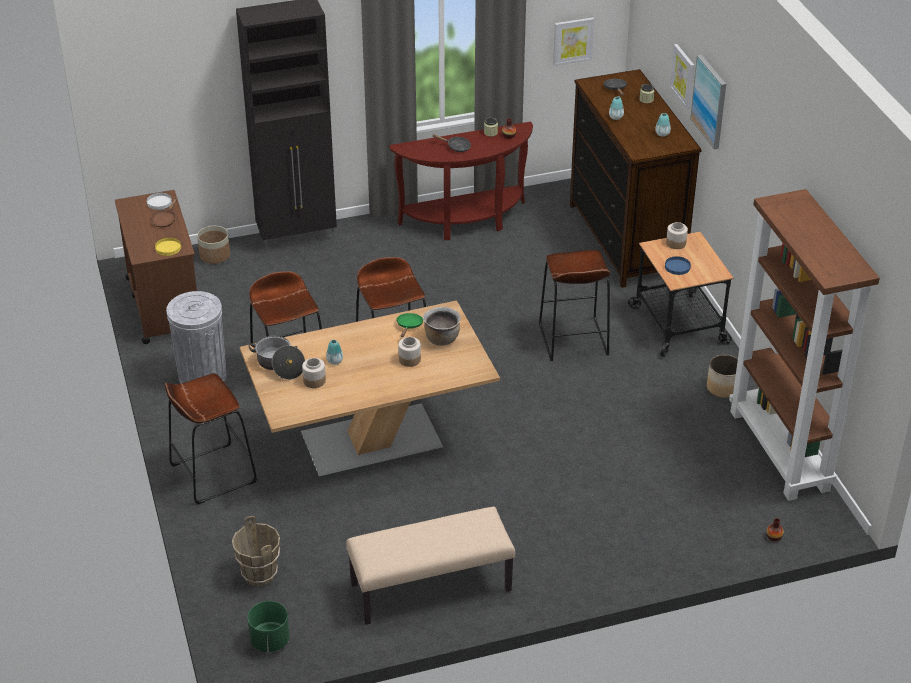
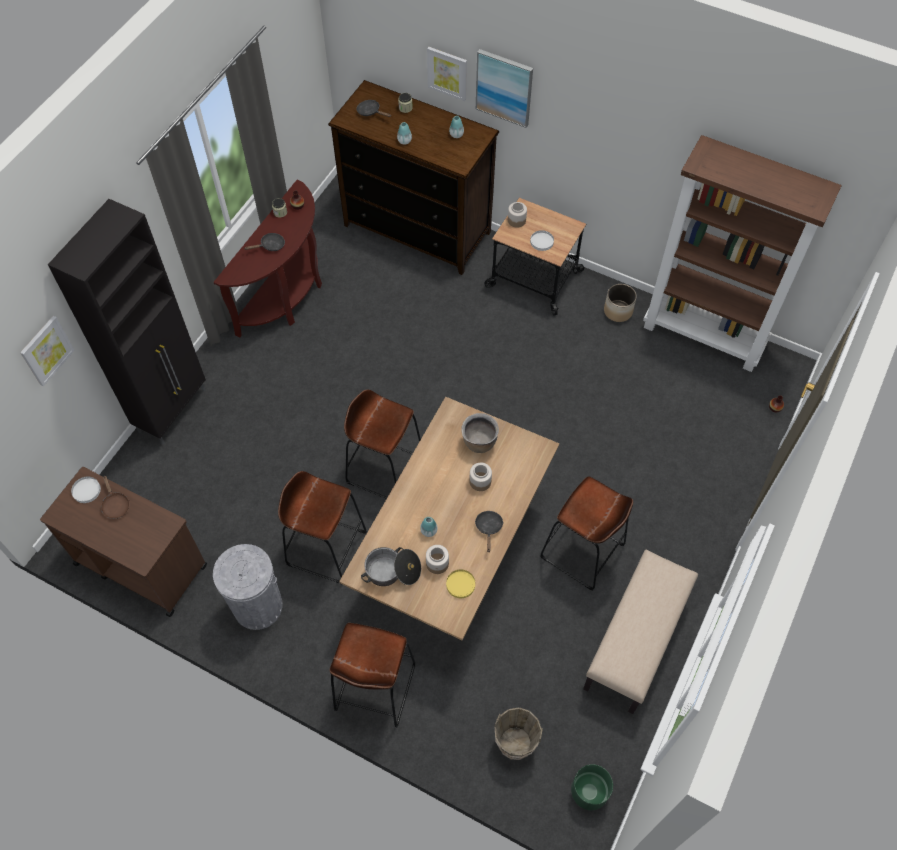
camera: 45 degrees left, 20 degrees up
(168, 248) = (156, 532): yellow plate -> yellow plate (460, 584)
(215, 255) = (124, 481): planter -> none
(377, 387) = (489, 528): none -> black frying pan
(409, 326) = (442, 450): green frying pan -> none
(573, 40) = (295, 86): picture -> picture (46, 350)
(573, 340) = (483, 347): brown stool -> brown stool (582, 551)
(677, 267) = (542, 241): blue plate -> white plate

